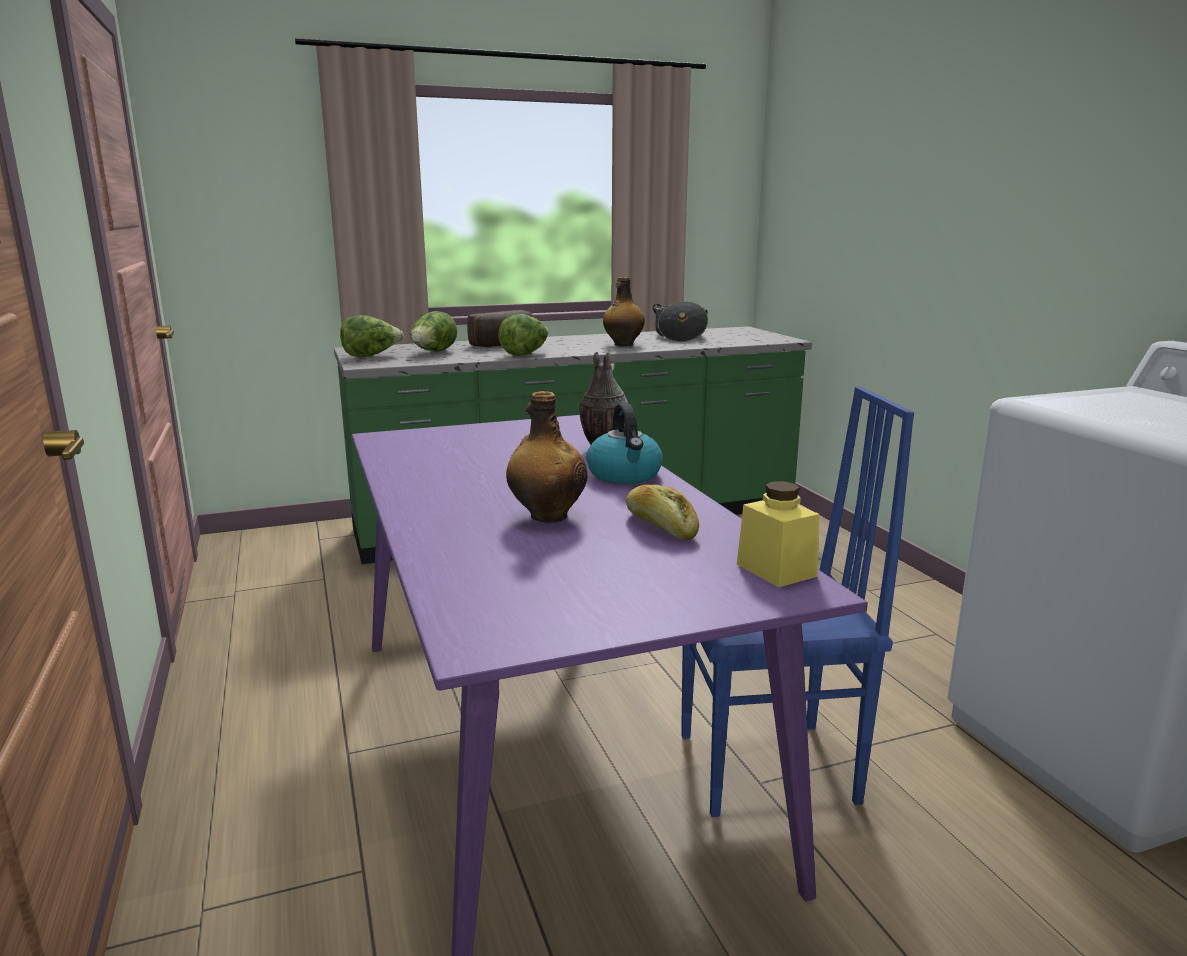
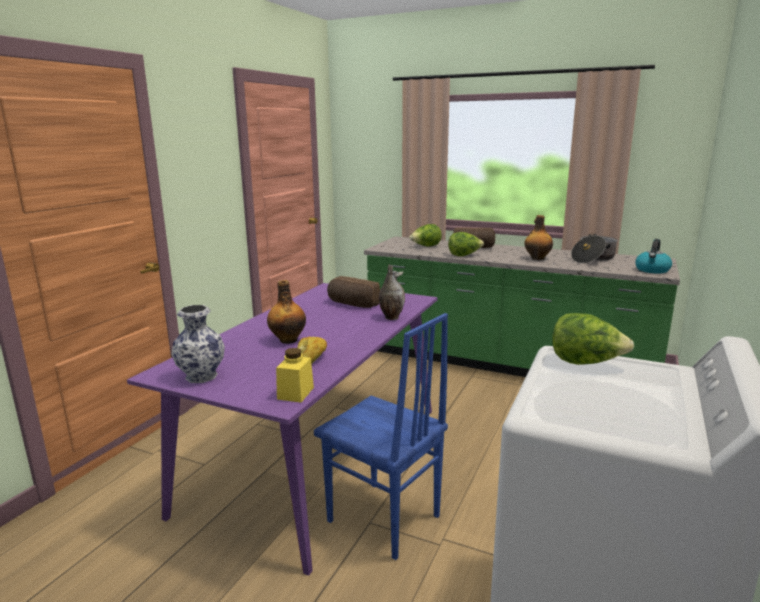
camera: 45 degrees right, 0 degrees up
(371, 356) = (394, 244): lettuce -> lettuce (585, 363)
(495, 448) = (352, 304): none -> bread
(573, 612) = (201, 376): none -> vase
(625, 475) = (364, 333): kettle -> kettle (652, 270)

